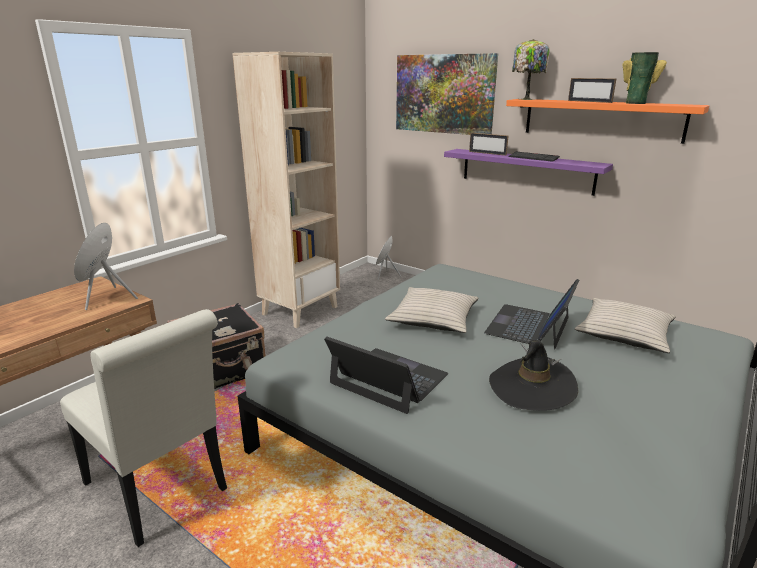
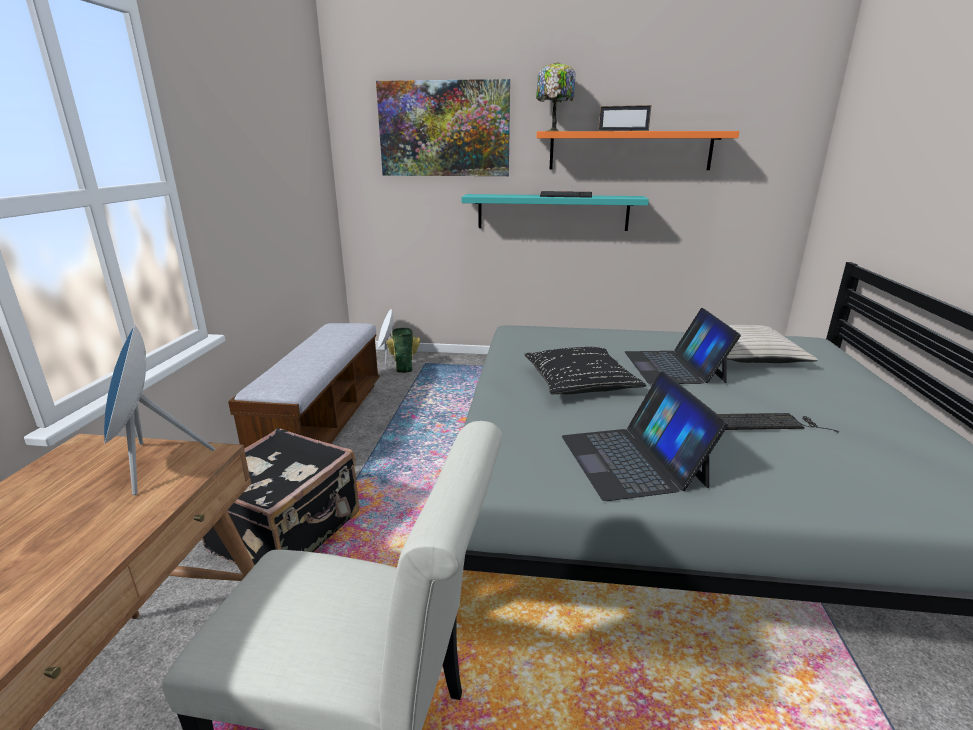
camera: 30 degrees left, 0 degrees up
(300, 310) = (323, 422): beige bookcase -> bench
(388, 379) = (632, 460): laptop -> laptop turned 105 degrees counterclockwise
(433, 318) = (579, 382): beige pillow -> black pillow
(487, 153) = (511, 195): picture frame -> none
(526, 171) = (552, 212): purple shelf -> turquoise shelf
(532, 387) = (765, 423): black hat -> keyboard
(635, 103) = (668, 130): vase -> vase (404, 368)

